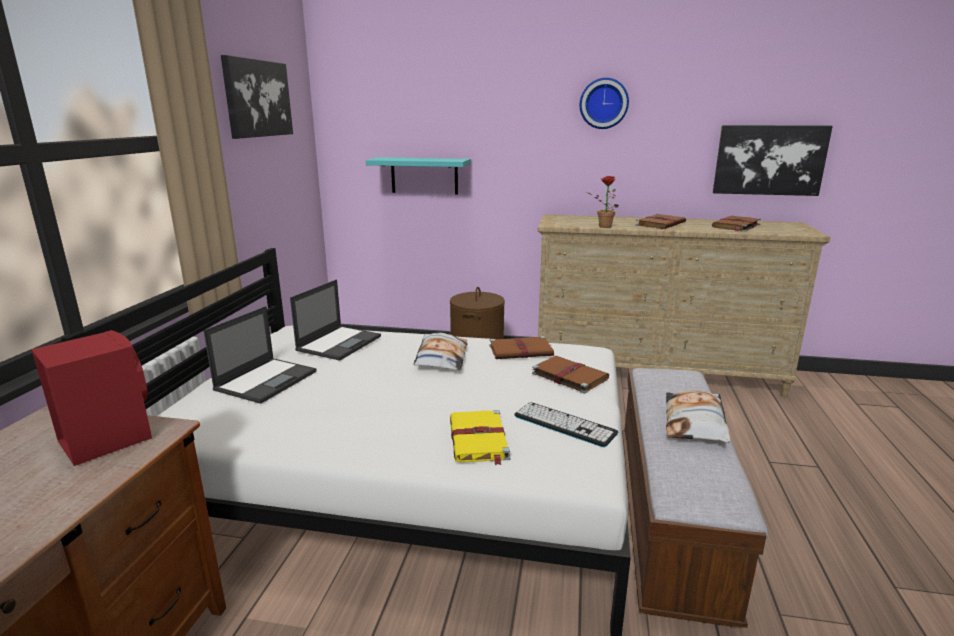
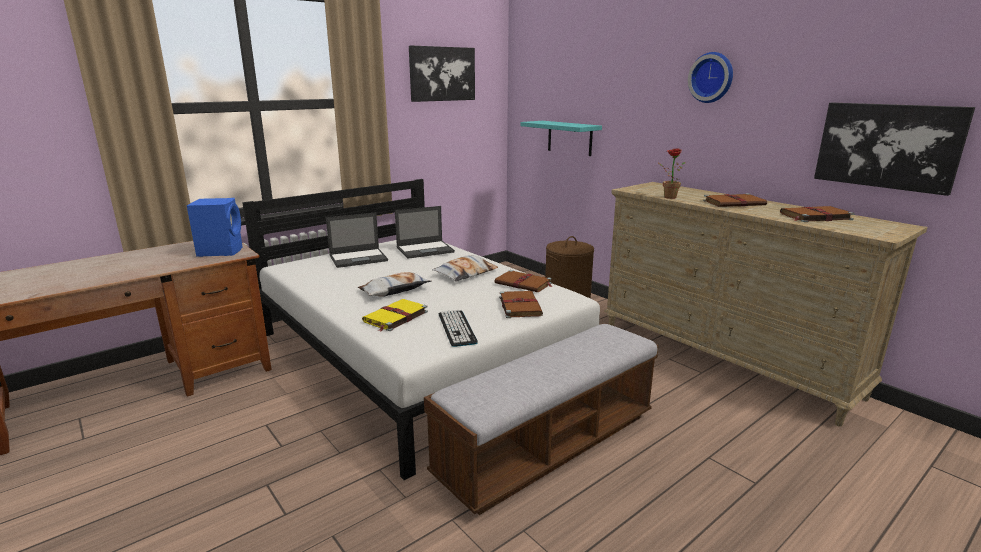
camera: 40 degrees right, 0 degrees up
(106, 438) = (221, 251): red speaker -> blue speaker
(695, 423) = (563, 365): pillow -> pillow (394, 290)

